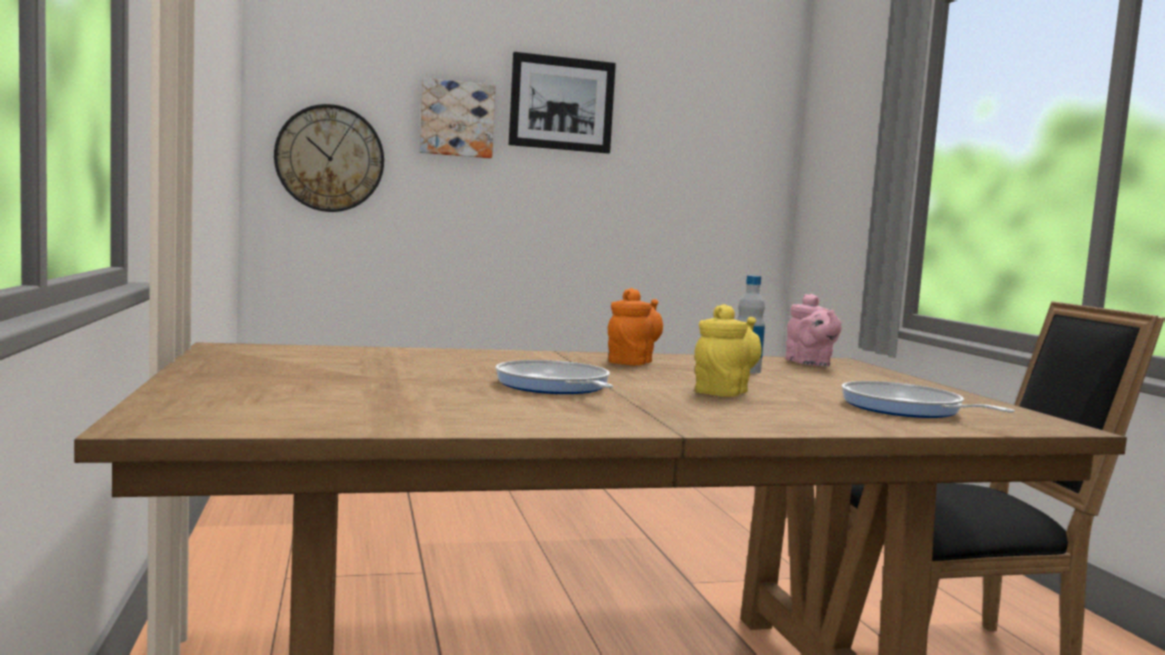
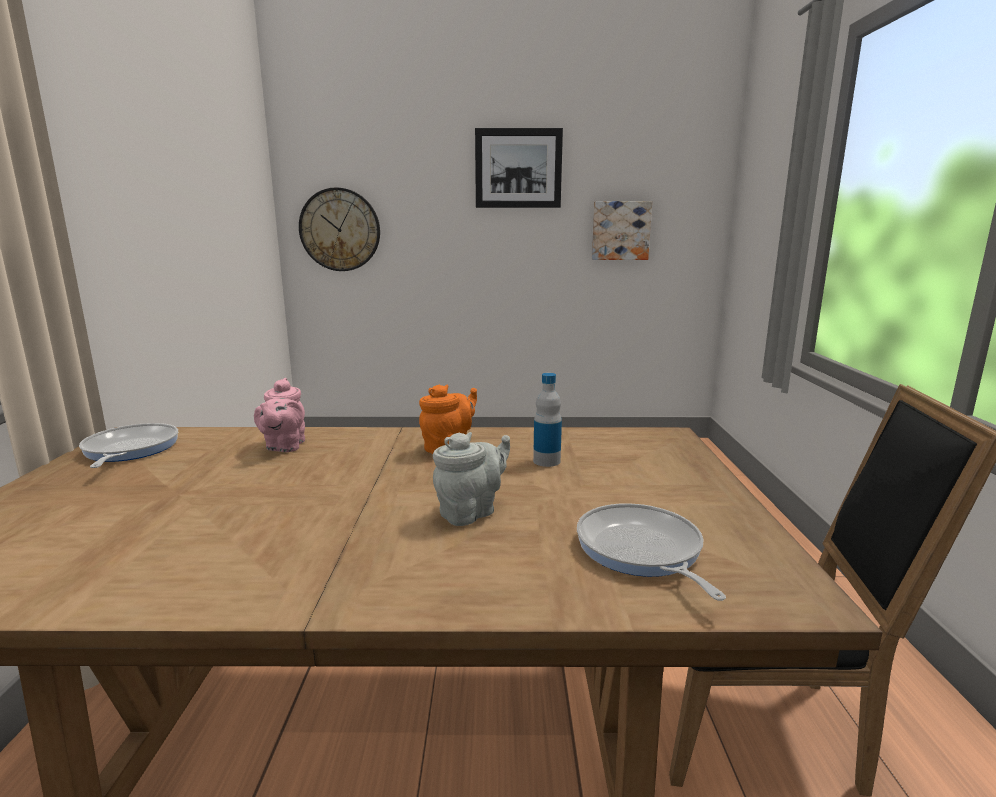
camera: 15 degrees right, 10 degrees up
(457, 119) = (433, 190): picture -> picture (620, 230)
(554, 386) = (311, 503): frying pan -> frying pan (129, 450)
(724, 392) = (471, 512): yellow teapot -> grey teapot
(810, 364) = (631, 443): pink teapot -> pink teapot (284, 446)

